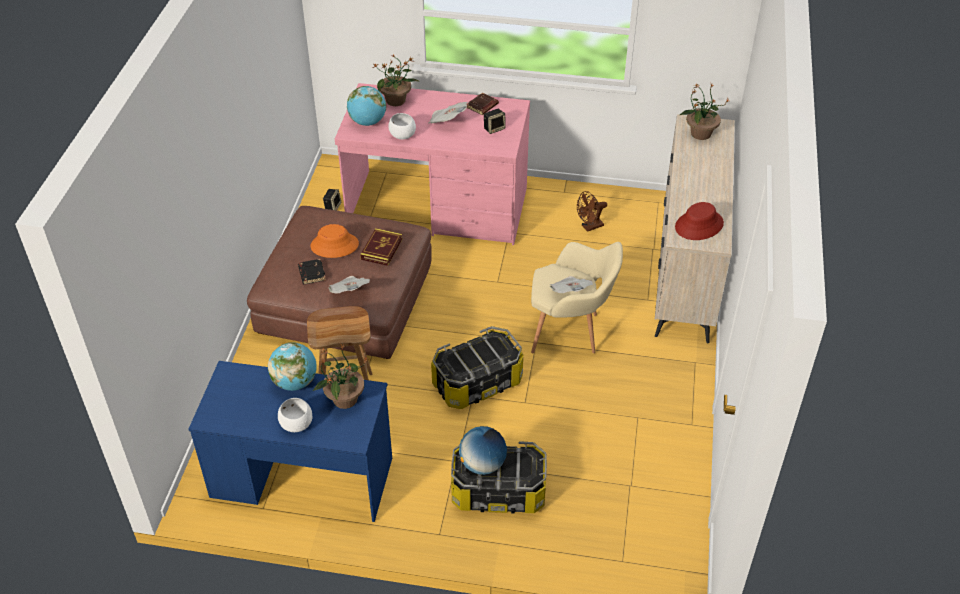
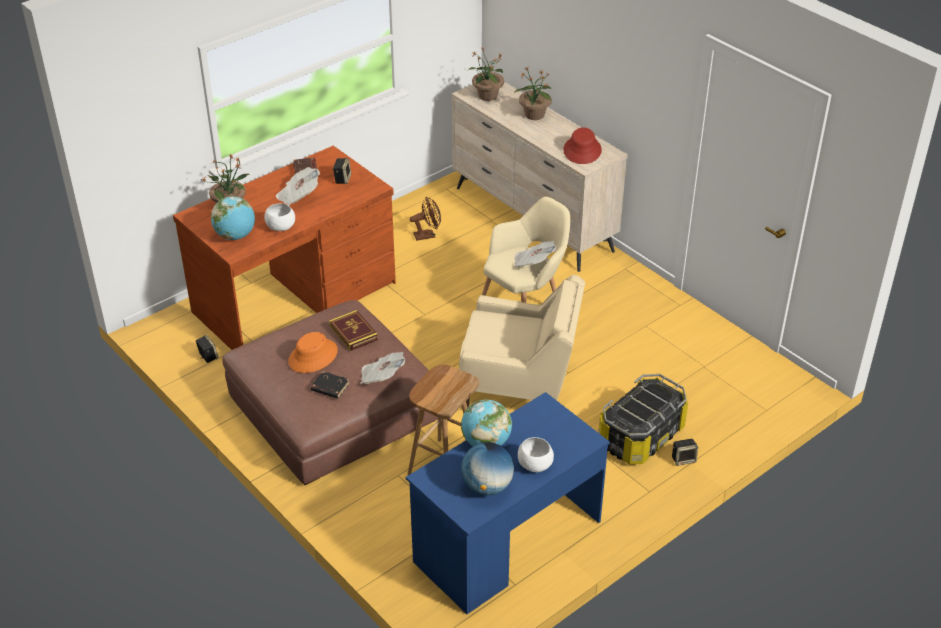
camera: 50 degrees left, 5 degrees down
(344, 399) = (537, 424): potted plant -> potted plant (534, 115)
(438, 208) = (296, 298): pink desk -> brown desk
(477, 383) = (520, 386): storage box -> beige armchair
(482, 464) = (636, 413): globe -> globe (487, 486)
(500, 536) = (683, 459): none -> speaker
(589, 227) = (427, 235): brown fan -> brown fan turned 120 degrees counterclockwise

